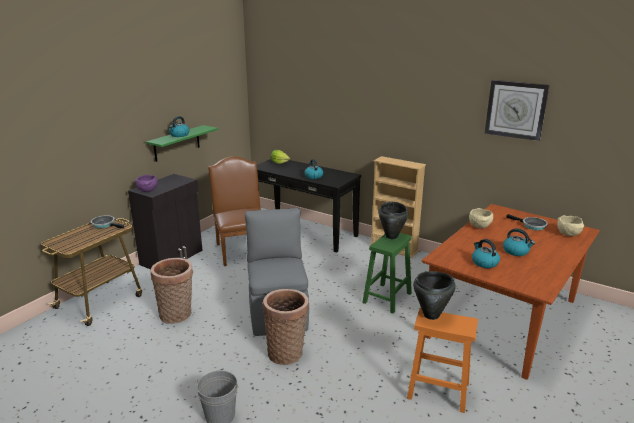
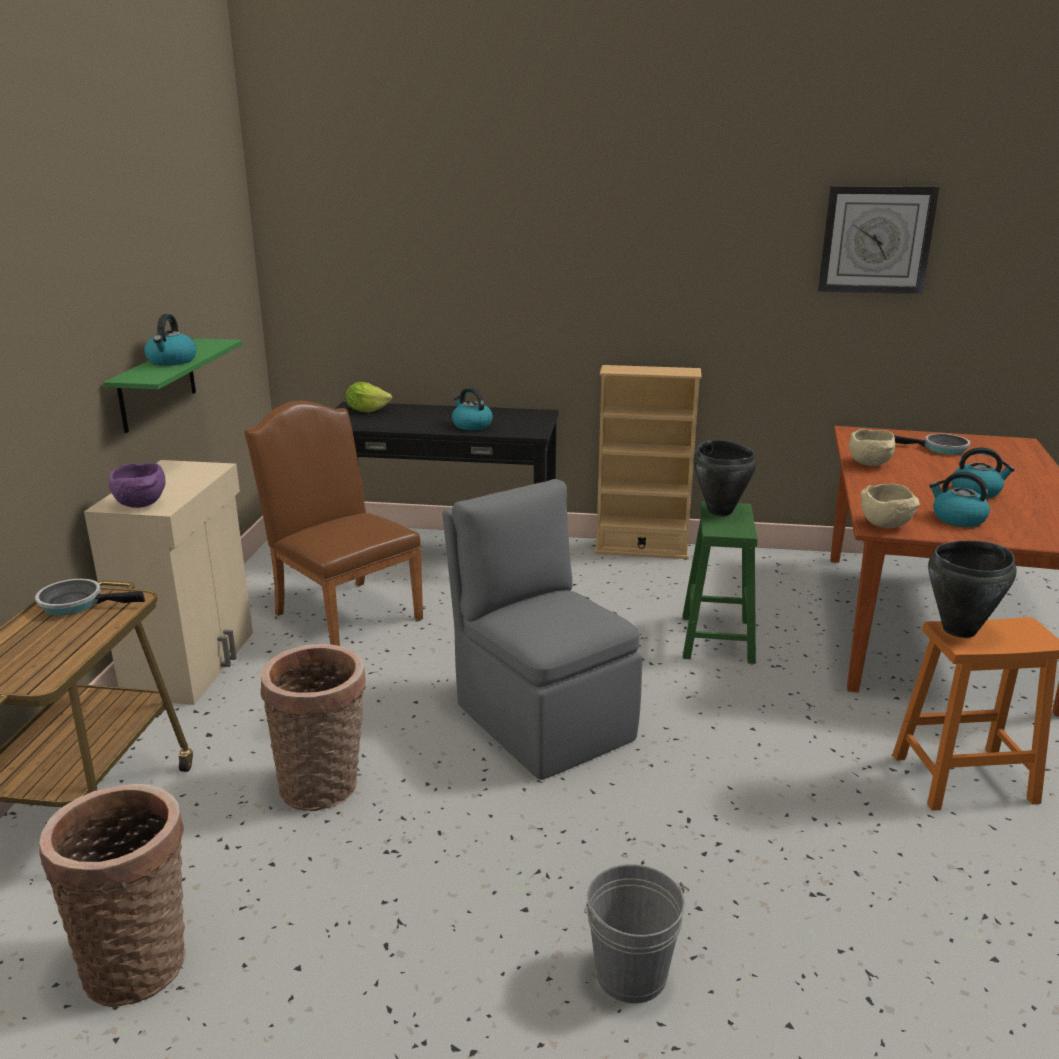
camera: 25 degrees left, 0 degrees up
(172, 257) = (193, 663): black cabinet -> beige cabinet
(287, 352) = (637, 793): basket -> basket (139, 960)
(569, 234) = (1009, 452): beige bowl -> beige bowl (886, 525)

